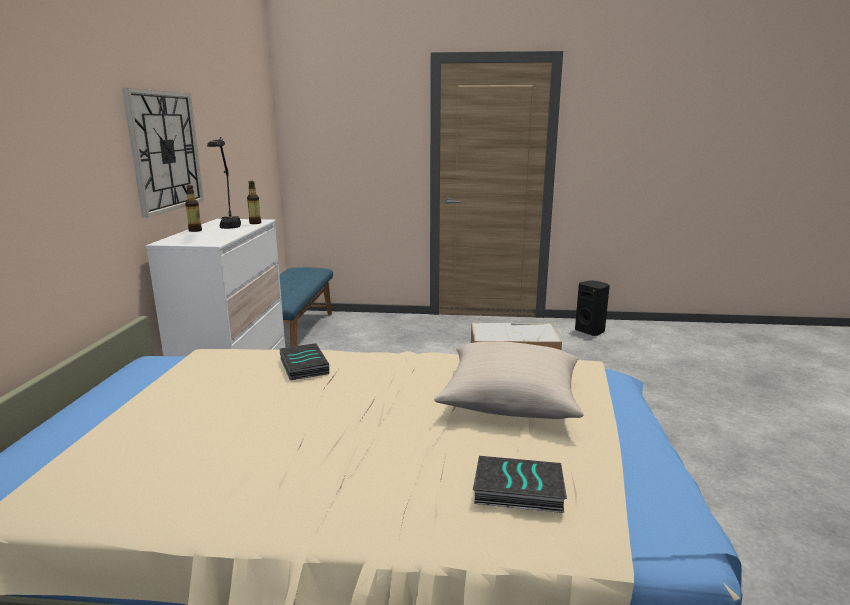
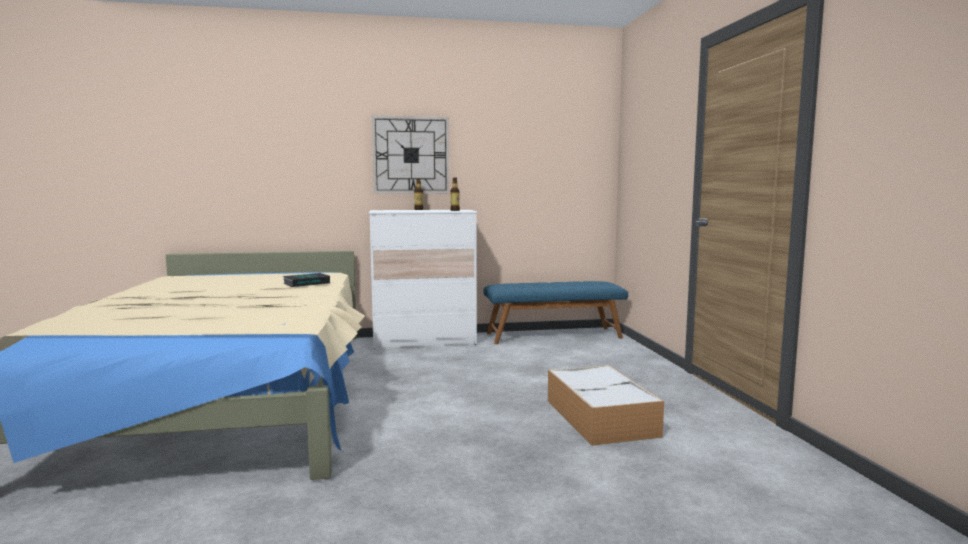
camera: 75 degrees right, 10 degrees down
(228, 229) = (427, 210): black table lamp -> none
(510, 400) = (233, 314): beige pillow -> none
(517, 491) = (103, 315): book -> none
(590, 331) = (776, 467): black speaker -> none

